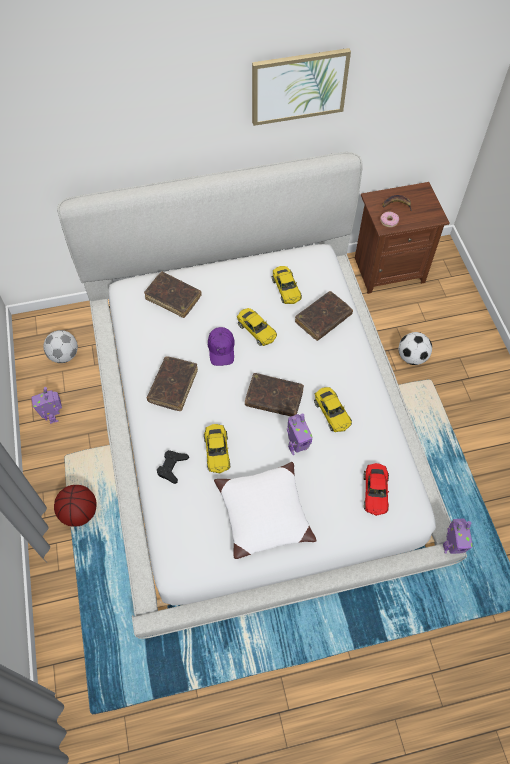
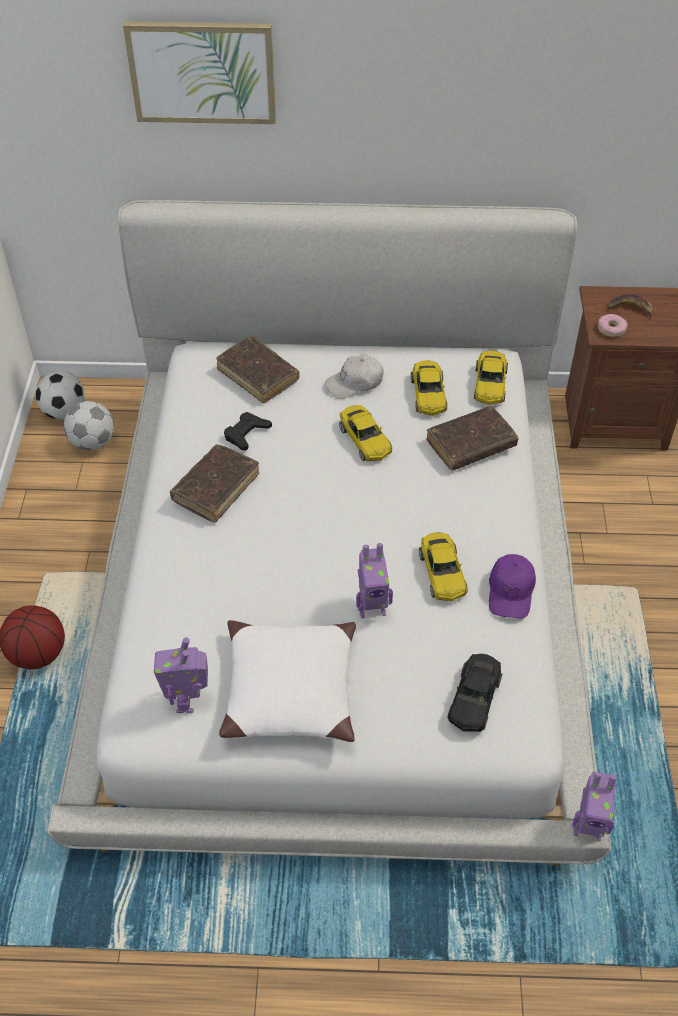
camera: 15 degrees right, 10 degrees down
(54, 416) = (49, 518): toy robot -> toy robot (187, 701)
(172, 467) = (175, 594): black game controller -> black game controller (246, 434)
(217, 451) = (249, 587): yellow toy car -> yellow toy car (490, 384)
(221, 349) = (304, 454): purple cap -> purple cap (511, 591)
(237, 290) = (354, 383): none -> white cap
(274, 398) = (359, 535): brown book -> none
(299, 86) = (491, 91): picture -> picture (202, 72)
(375, 491) = (474, 698): red toy car -> black toy car
(412, 357) = (615, 550): football -> football (65, 412)

